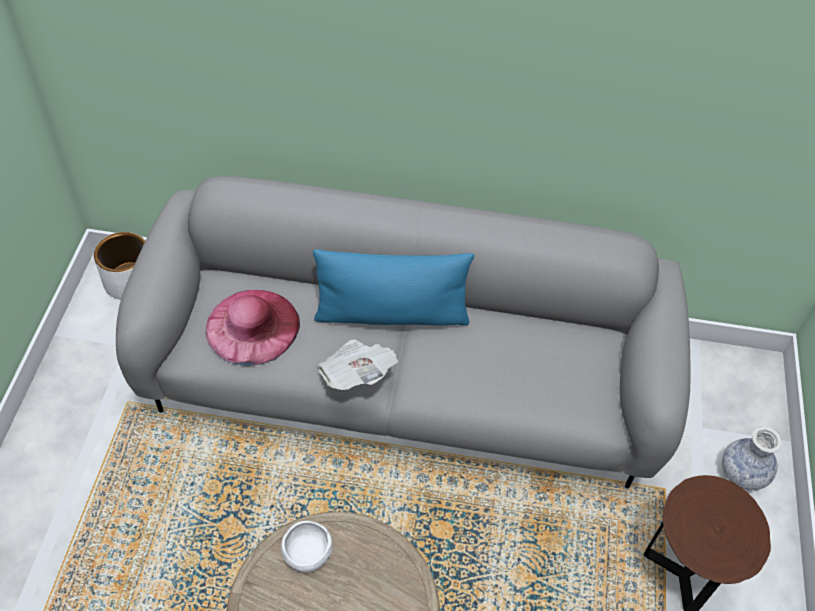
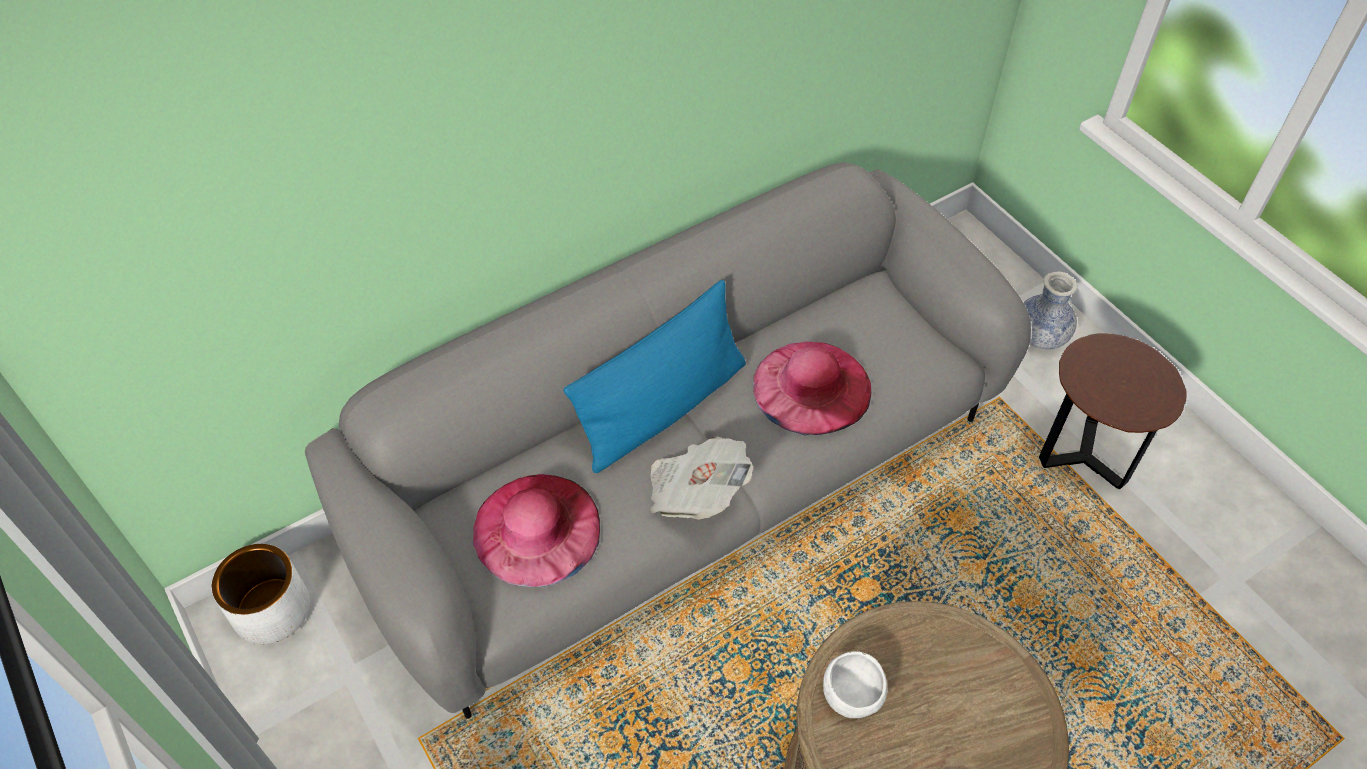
camera: 40 degrees left, 0 degrees up
(494, 368) = (811, 387): none -> pink hat

